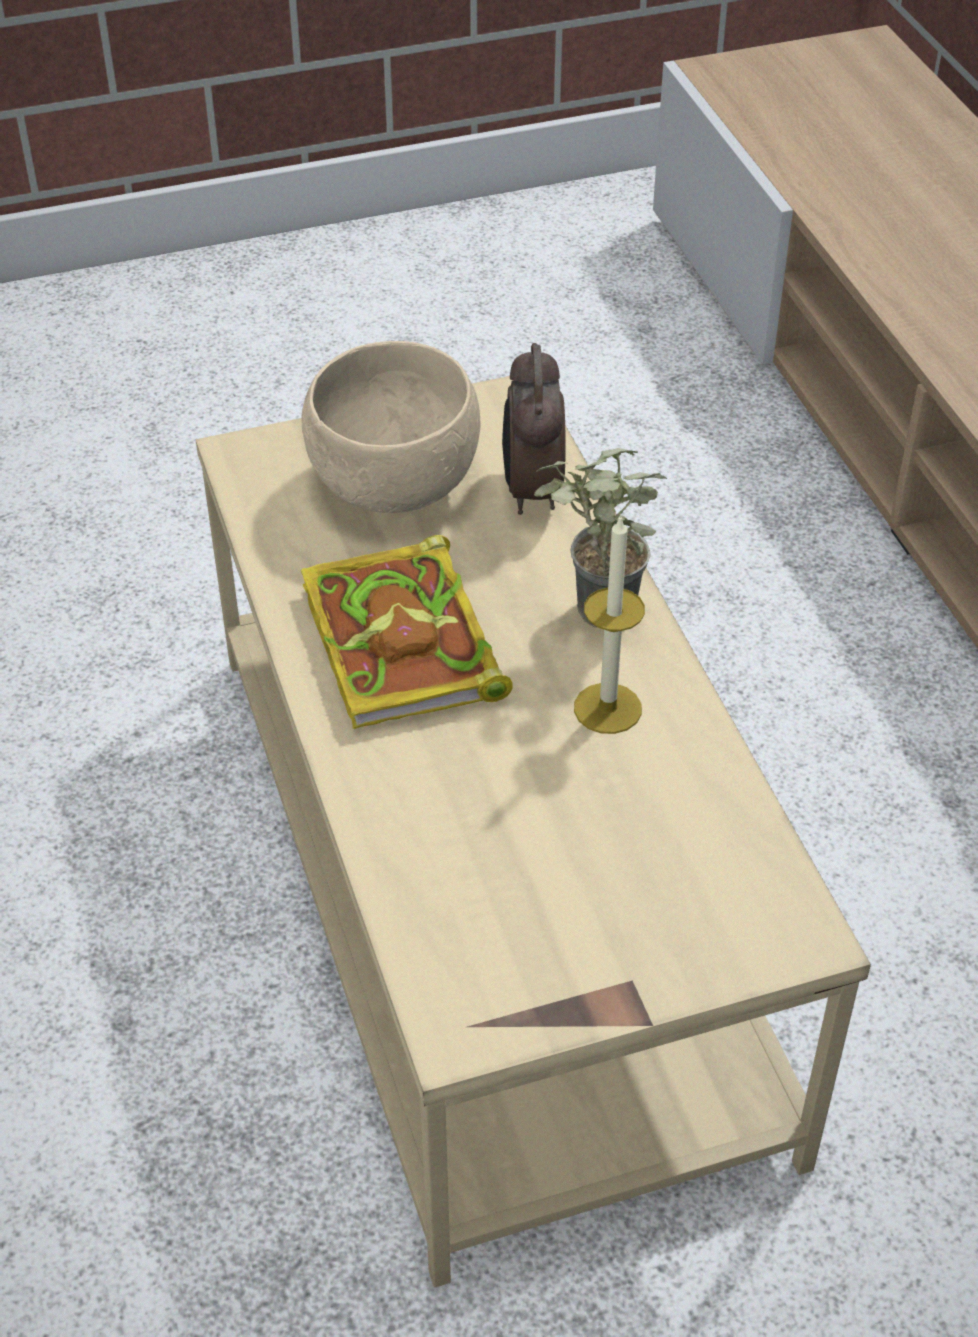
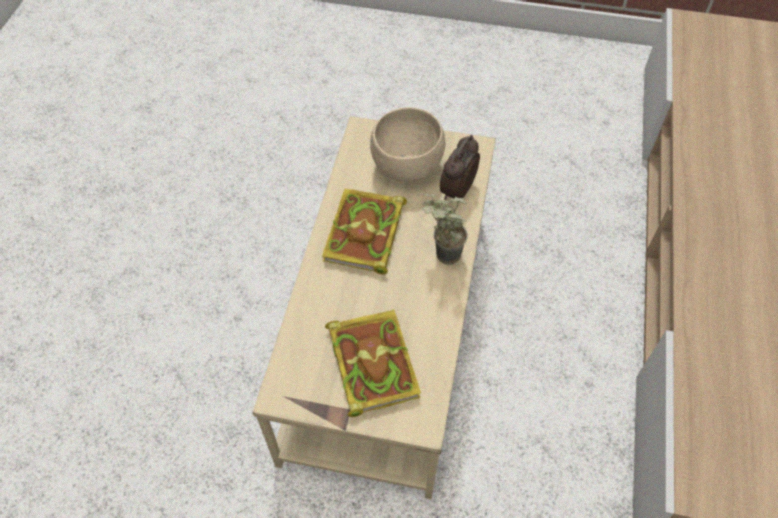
camera: 30 degrees right, 10 degrees up
(604, 872) = (371, 362): none -> book
(607, 708) = (419, 296): candle -> none

